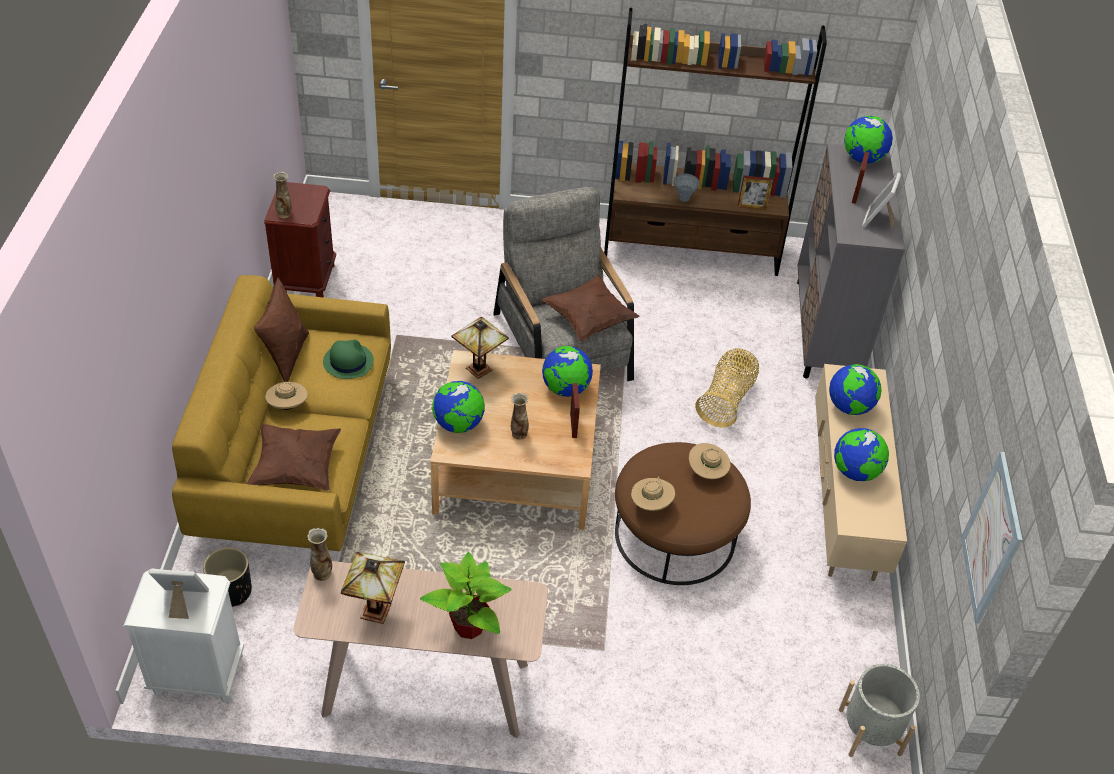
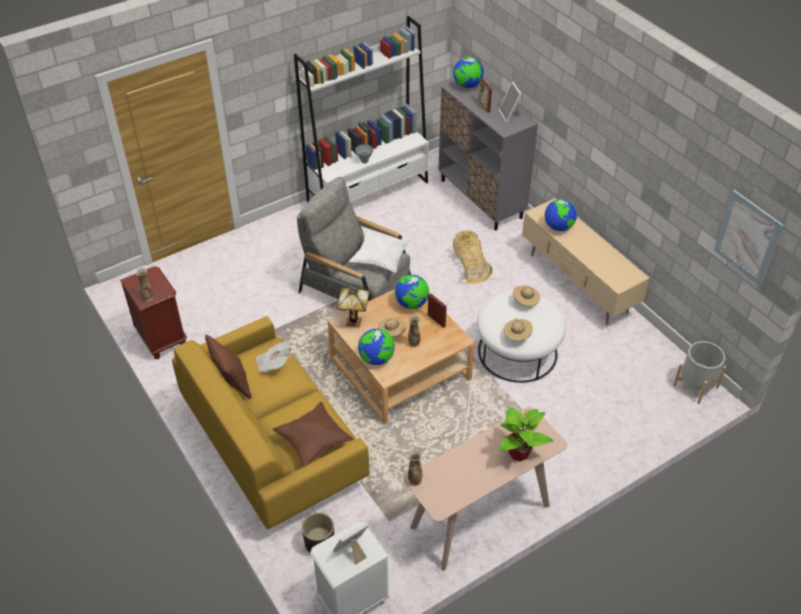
camera: 35 degrees left, 0 degrees up
(288, 406) = (266, 411): beige hat -> beige hat (392, 334)
(348, 361) = (274, 363): green hat -> newspaper
(375, 609) = (463, 478): table lamp -> none
(589, 320) = (380, 259): brown pillow -> white pillow
(675, 535) = (517, 352): brown ottoman -> white ottoman
(691, 249) = (368, 193): brown bookcase -> white bookcase
(752, 207) = (405, 147): picture frame -> none
(855, 472) = (594, 258): globe -> none

